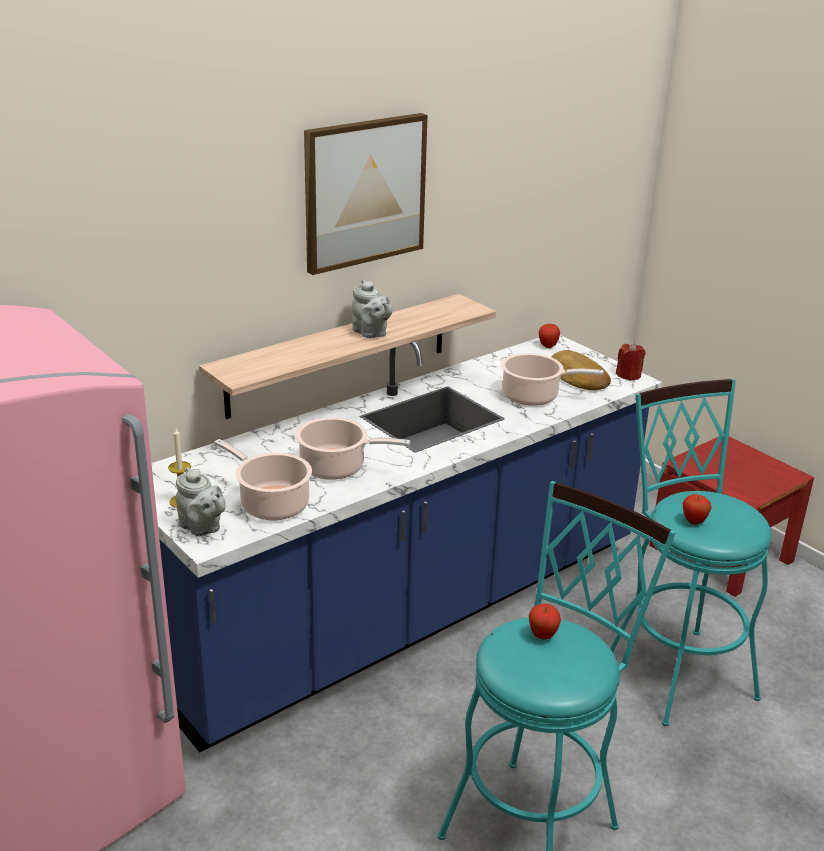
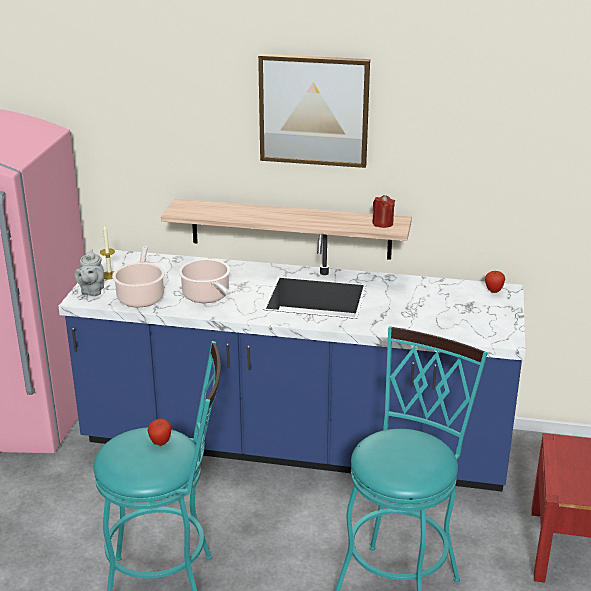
camera: 50 degrees right, 0 degrees up
(371, 333) = (297, 218): grey teapot -> none
(534, 396) = (407, 315): cooking pot -> none
(577, 377) = (466, 318): bread -> none
(628, 375) = (509, 334): red candle -> red candle (382, 223)
(693, 522) = (380, 449): apple -> none

